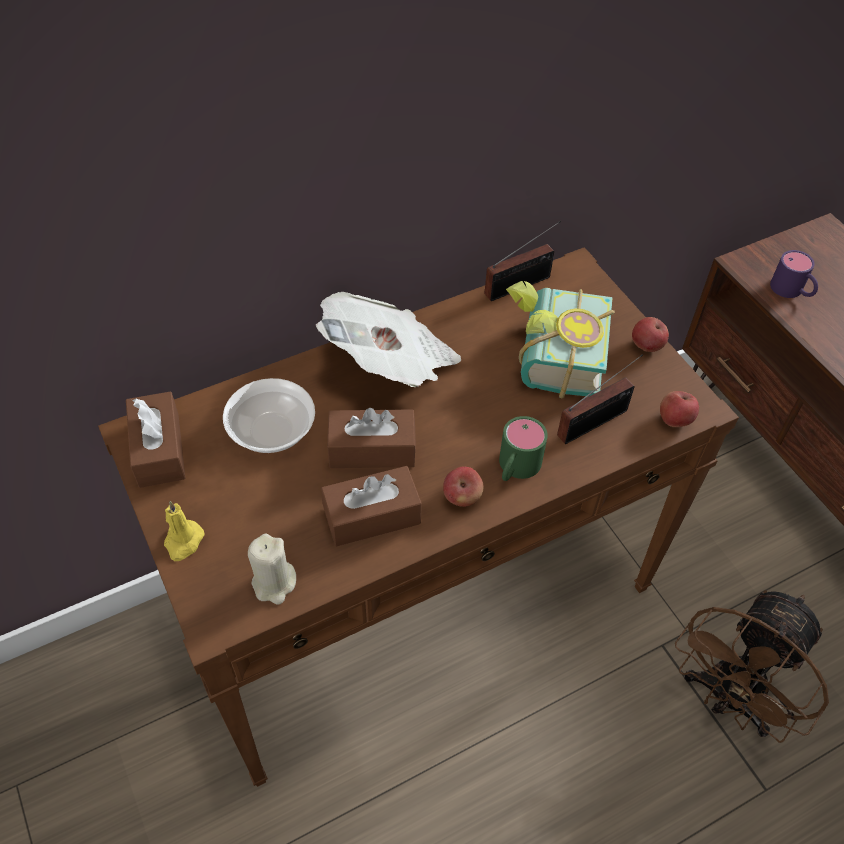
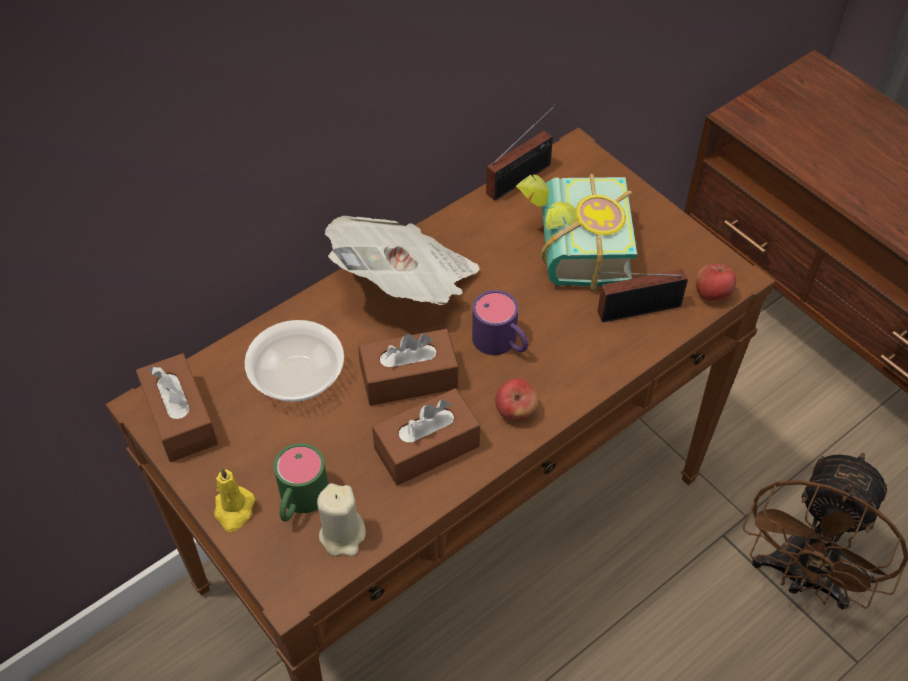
camera: 10 degrees left, 0 degrees up
(515, 468) = (563, 372): green mug -> green mug (299, 501)
(596, 422) = (634, 309): radio -> radio turned 150 degrees counterclockwise
(646, 346) = (666, 222): apple -> none
(792, 291) = (792, 139): purple mug -> purple mug (501, 343)

